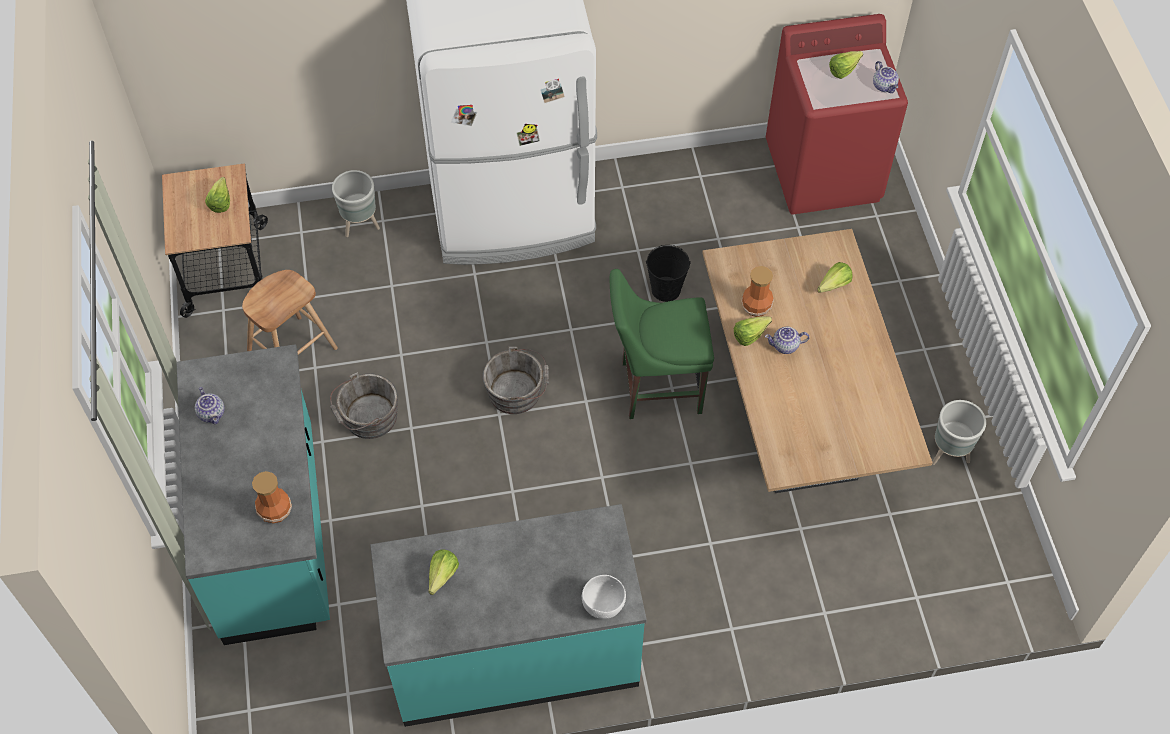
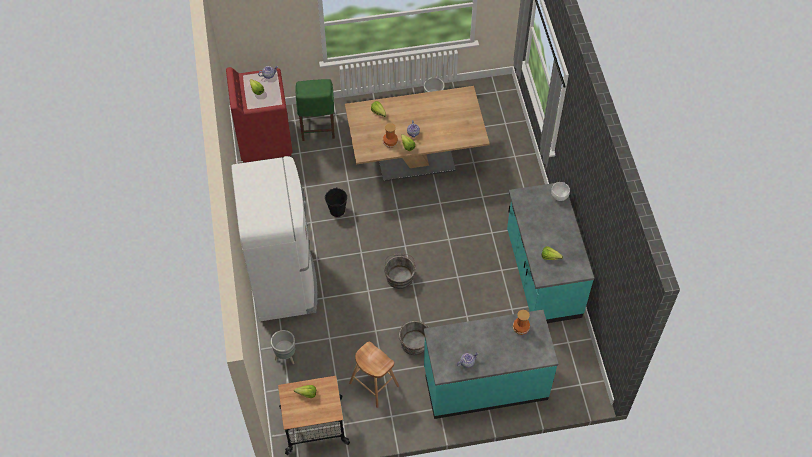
camera: 90 degrees left, 0 degrees up
(656, 387) = (396, 216): green chair -> green chair (317, 128)

